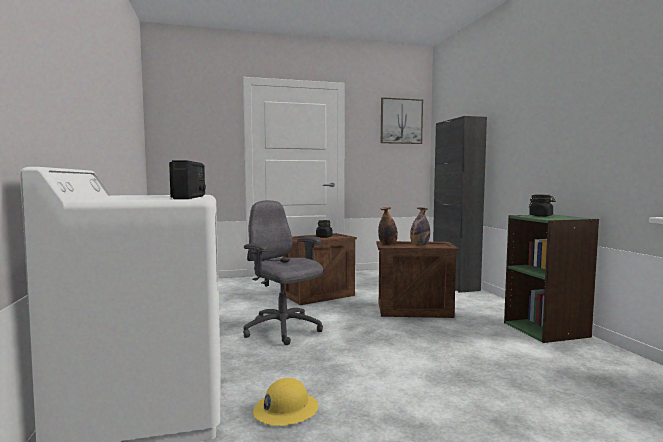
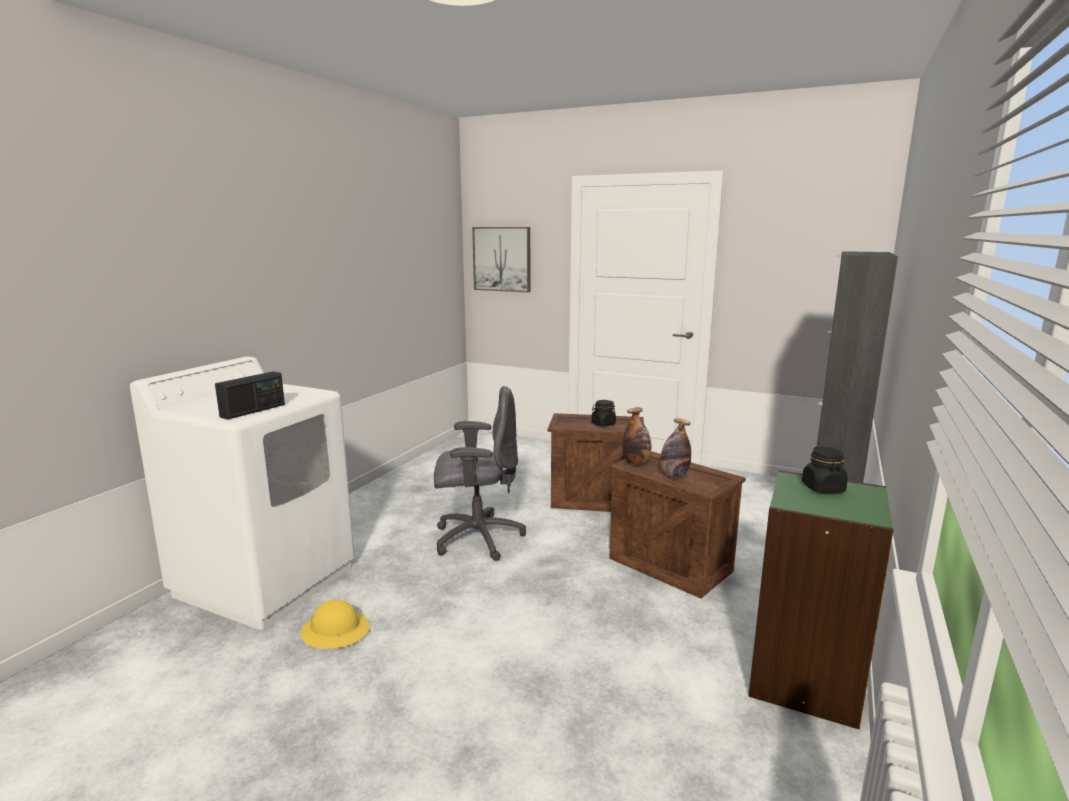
camera: 40 degrees right, 10 degrees up
(283, 330) = (477, 538): grey office chair -> grey office chair turned 90 degrees clockwise
(401, 121) = (827, 231): picture -> picture (502, 259)

